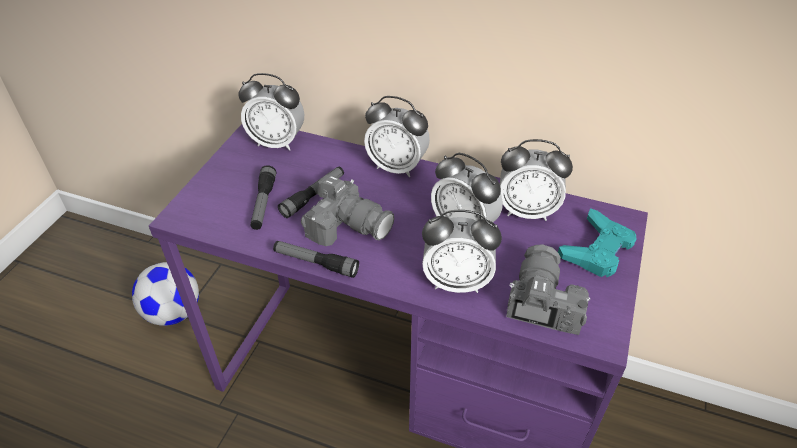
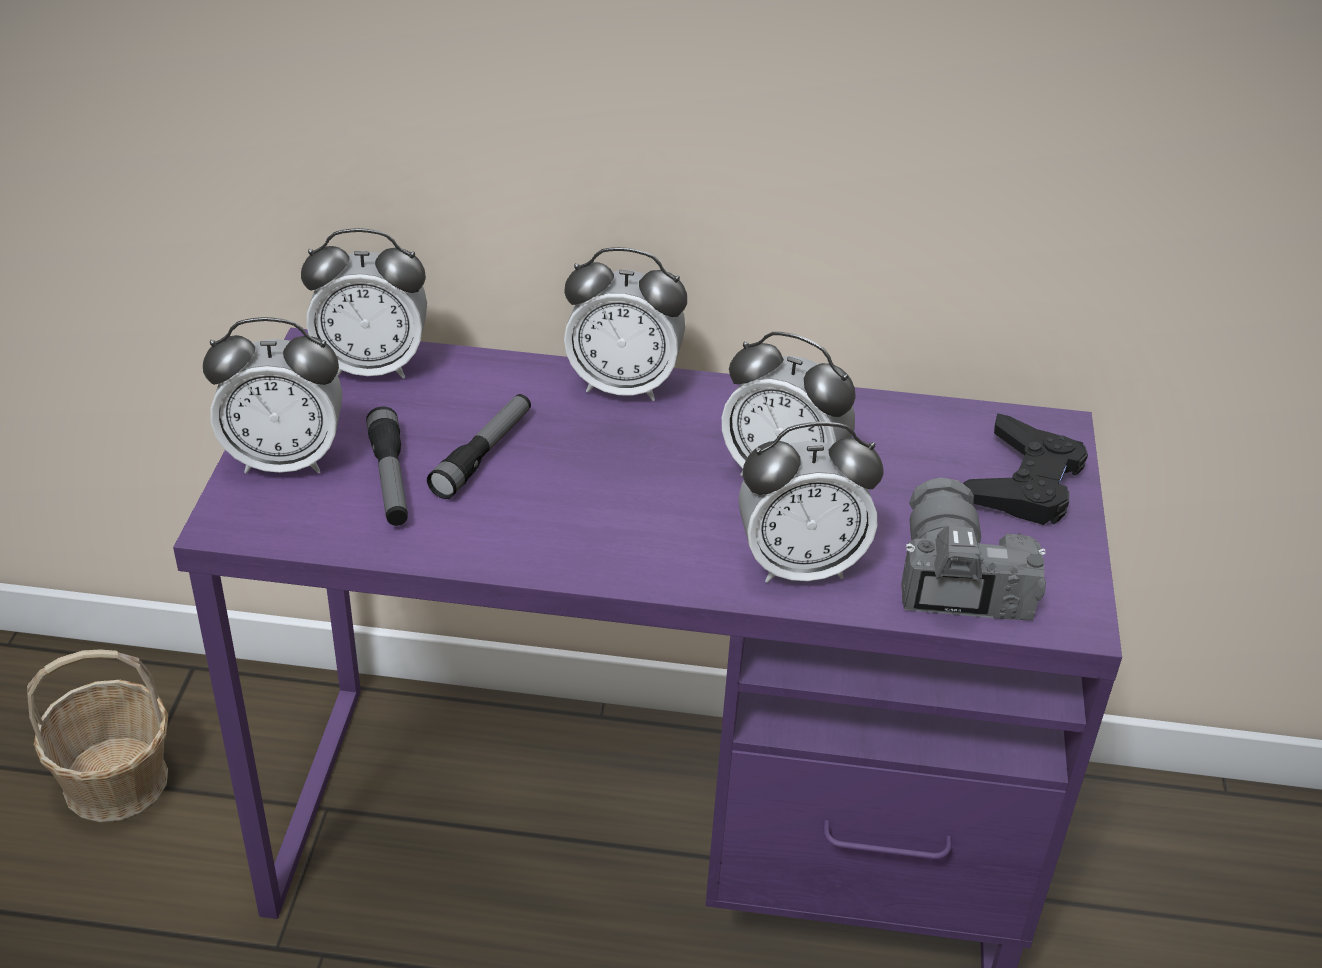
camera: 15 degrees left, 5 degrees down
(174, 313) = (116, 781): football -> basket
(316, 263) = (533, 569): flashlight -> none
(348, 225) = (568, 498): camera -> none
(527, 210) = (885, 433): alarm clock -> alarm clock (285, 460)
(597, 249) = (1024, 482): turquoise game controller -> black game controller

